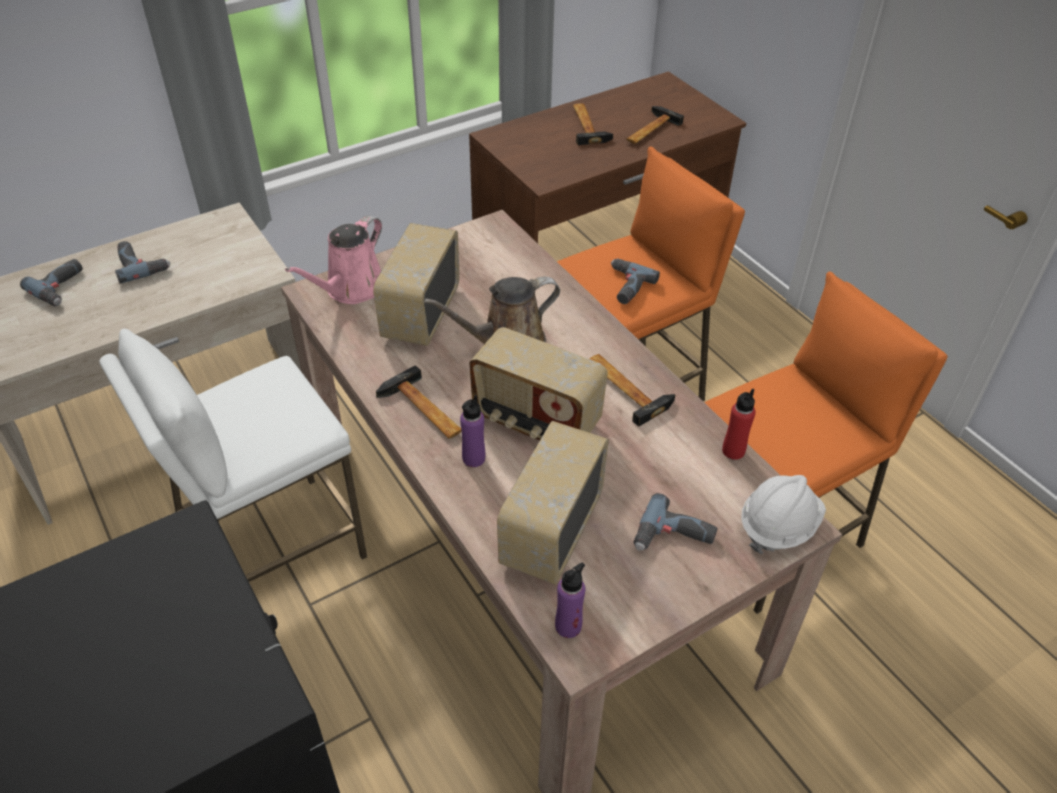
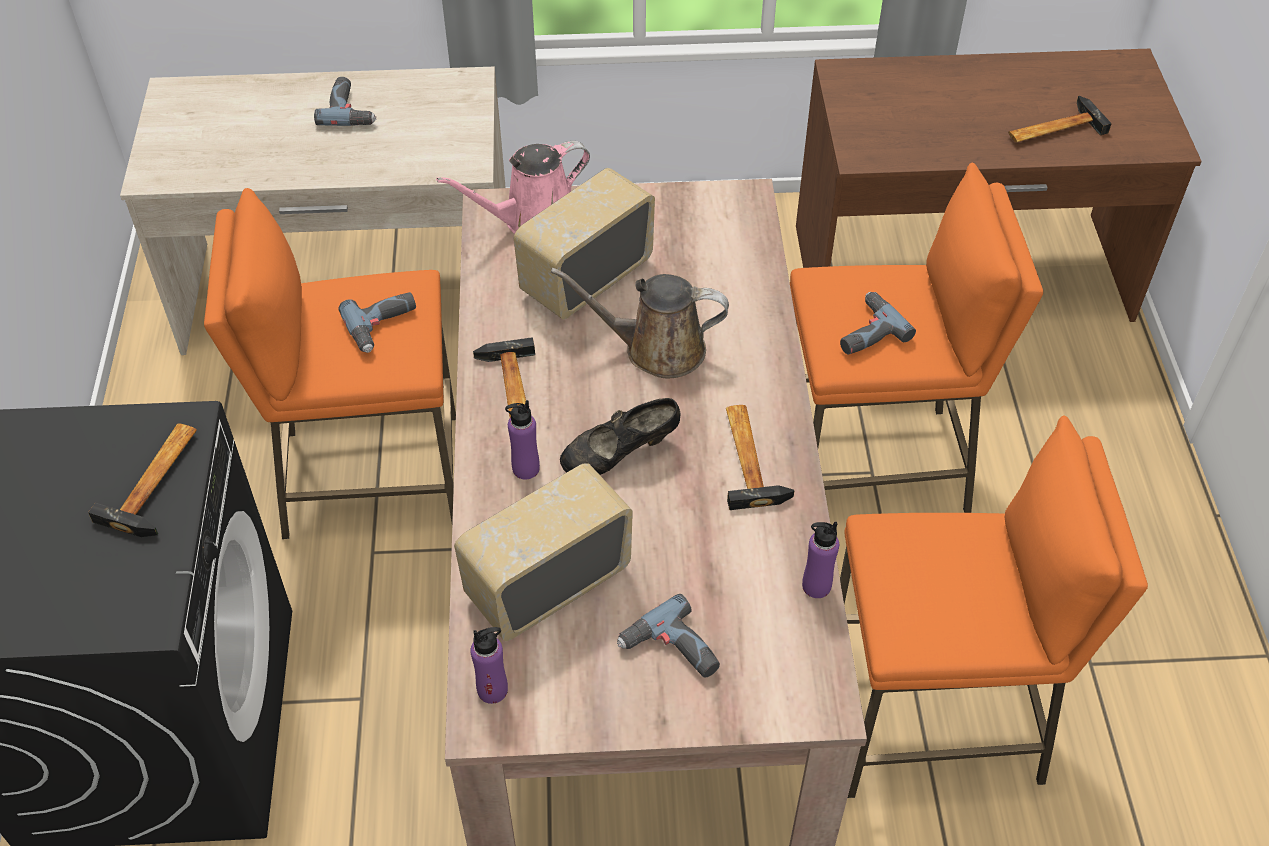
camera: 30 degrees right, 5 degrees up
(63, 288) = (262, 110): power drill -> power drill (384, 326)
(272, 550) = (370, 477): white stool -> orange stool
(535, 422) = (620, 455): radio -> black shoe
(587, 125) = (974, 96): hammer -> hammer (158, 481)
(733, 451) = (816, 586): red bottle -> purple bottle
(778, 525) = (799, 693): white hard hat -> none

